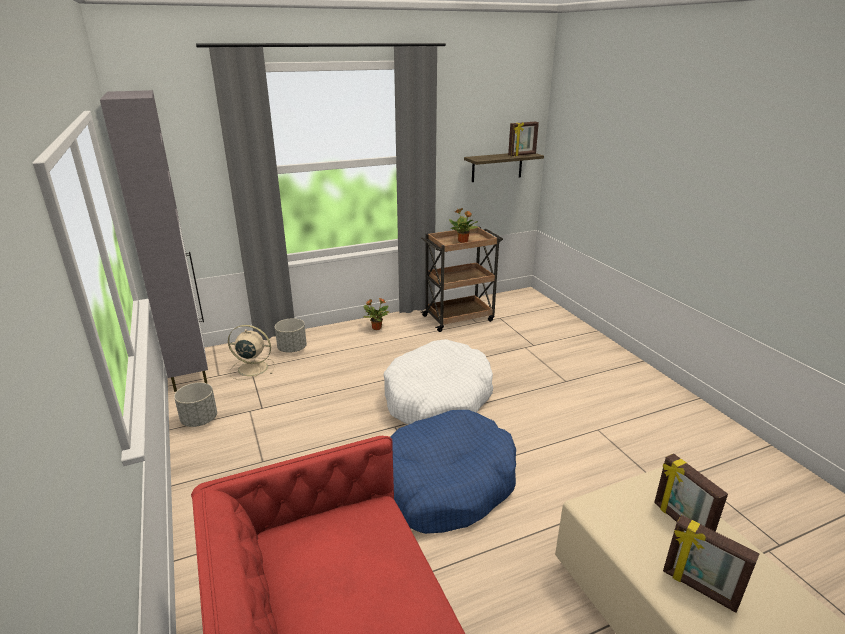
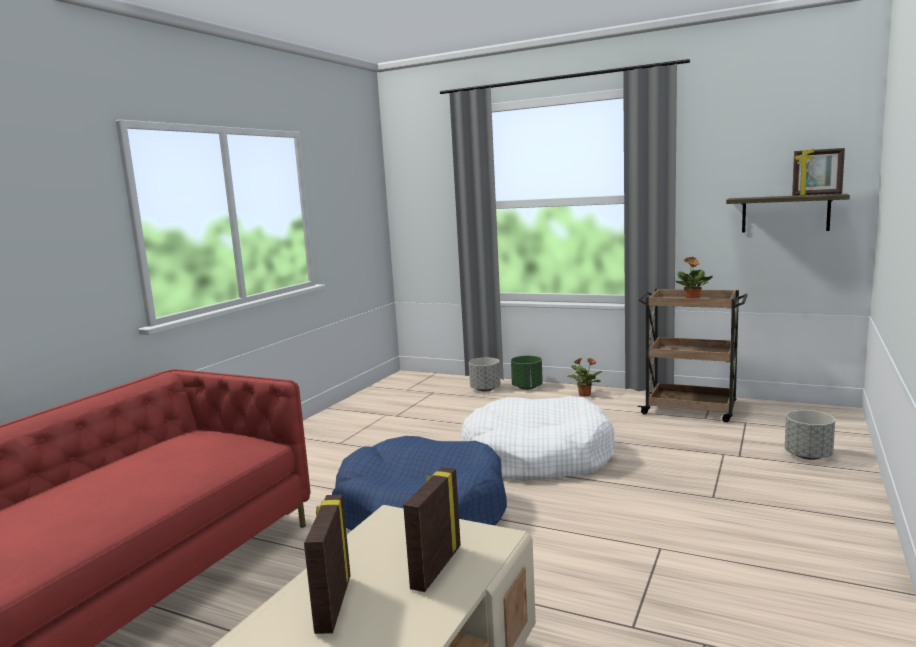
camera: 50 degrees right, 15 degrees down
(189, 369) = (397, 381): grey cabinet -> none
(199, 420) = (350, 409): grey planter -> grey planter (808, 455)
(251, 368) = (434, 392): beige fan -> none
(323, 335) = (527, 387): none -> green planter

